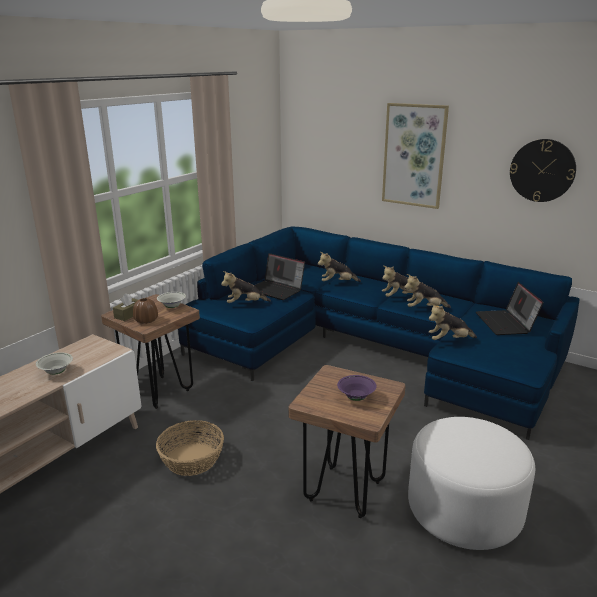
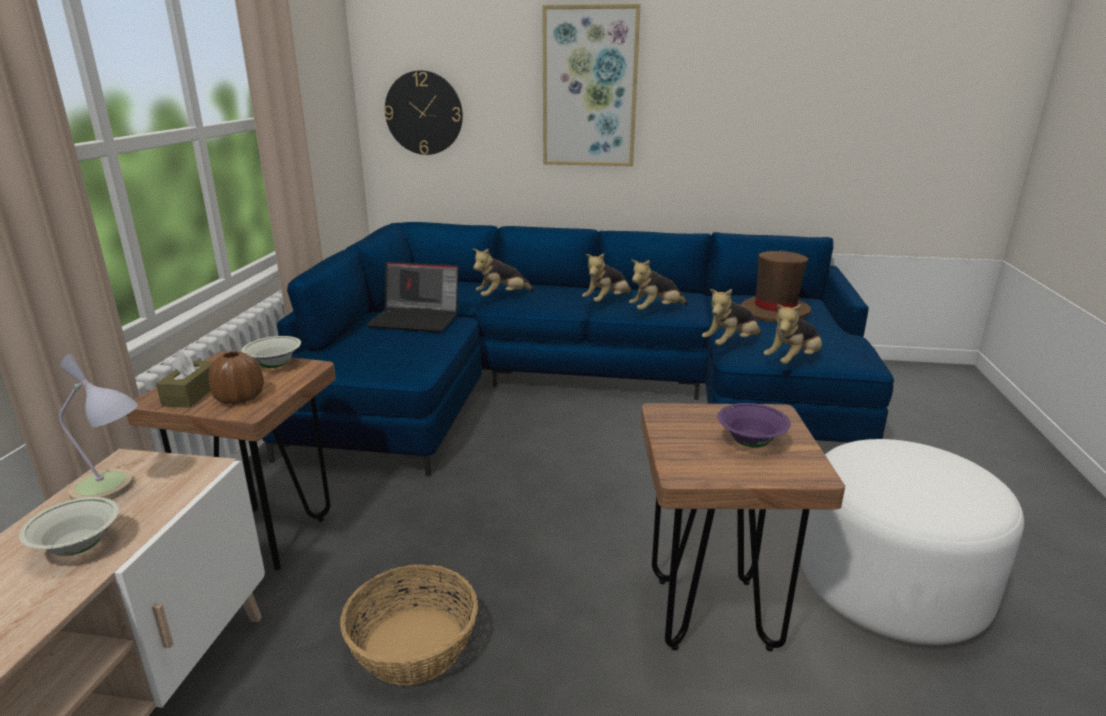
camera: 25 degrees left, 0 degrees up
(81, 351) = (115, 489): none -> table lamp
(245, 304) = (379, 348): plush toy -> plush toy (793, 361)
(506, 323) = (775, 311): laptop -> brown hat
(542, 170) = (780, 93): wall clock -> wall clock (424, 113)

